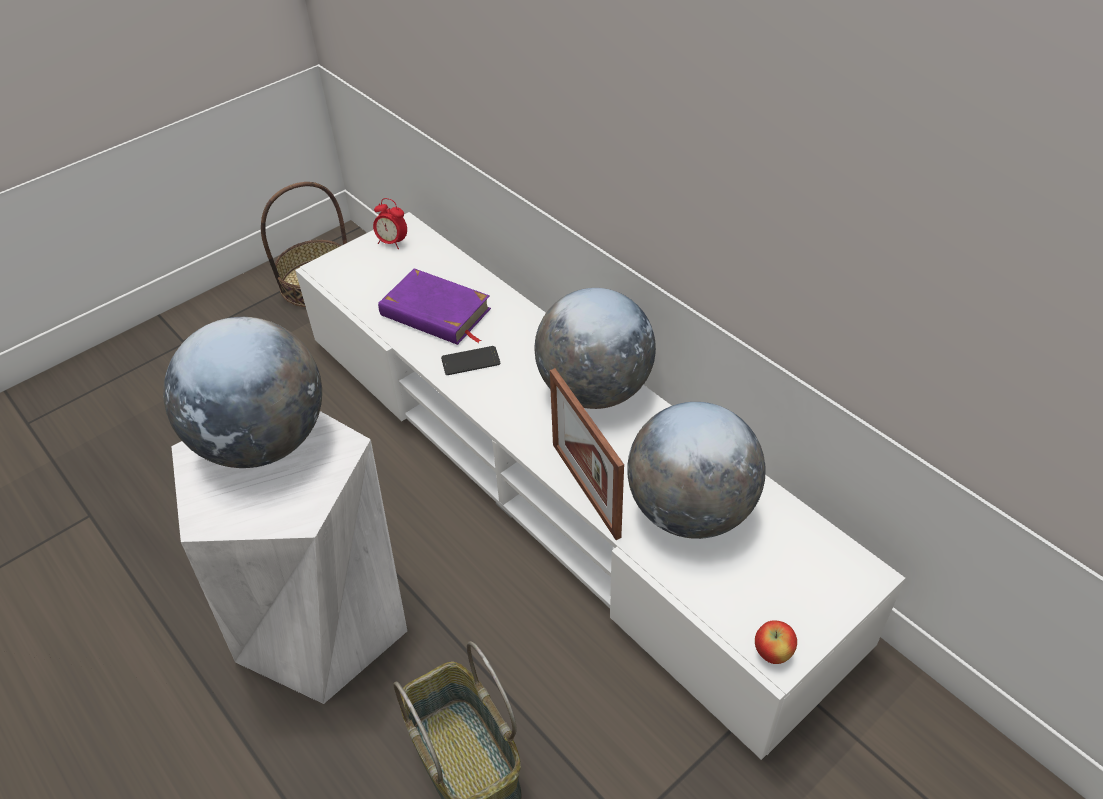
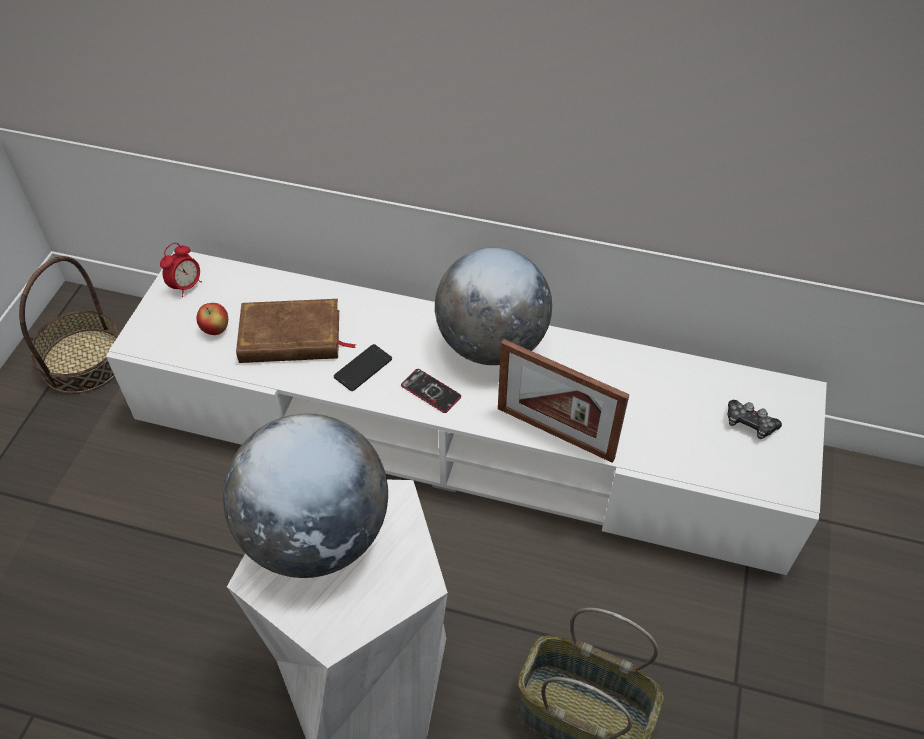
camera: 35 degrees left, 5 degrees up
(392, 242) = (186, 286): alarm clock -> alarm clock turned 45 degrees counterclockwise
(435, 313) = (291, 337): purple book -> brown book
(509, 405) = (431, 391): none -> phone
(690, 511) = (647, 409): globe -> none
(773, 653) = (789, 488): apple -> apple (216, 330)
(783, 574) = (749, 424): none -> game controller

